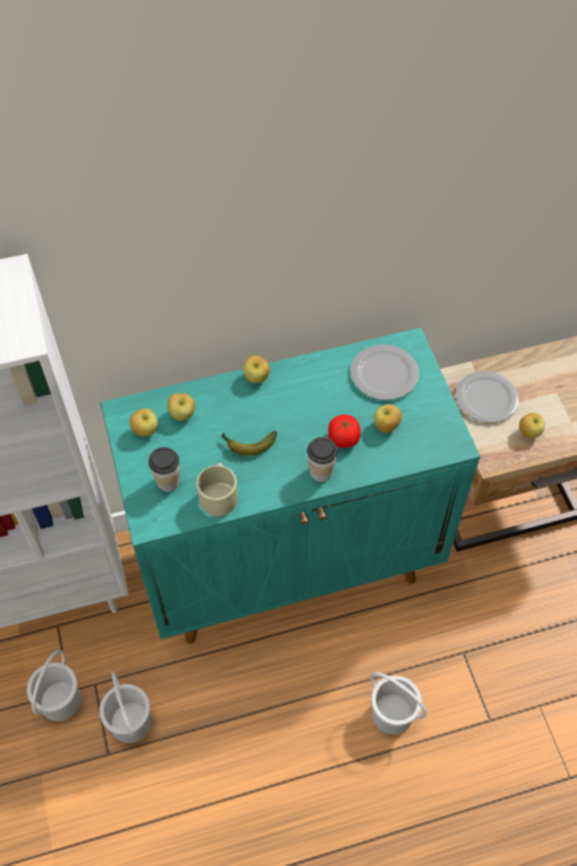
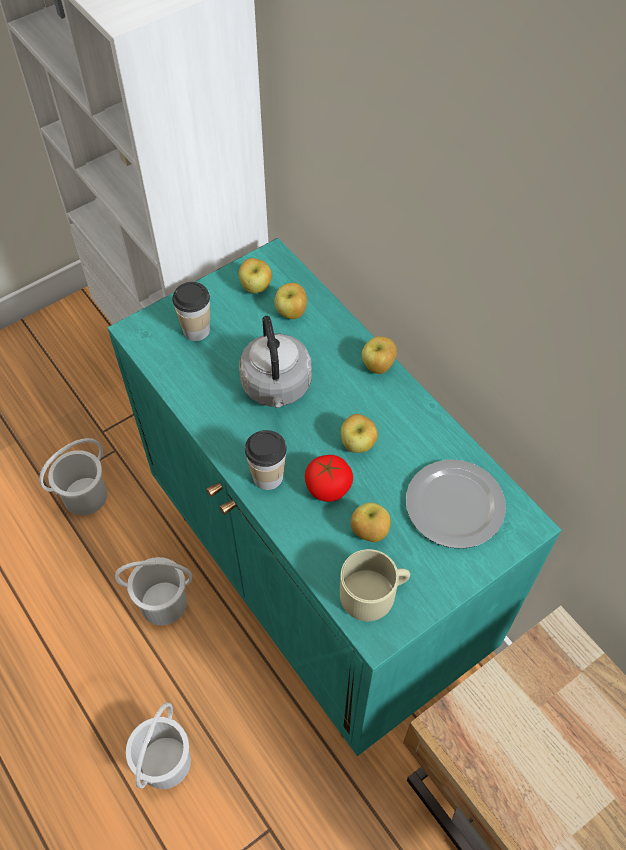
camera: 70 degrees right, 0 degrees up
(59, 700) = (90, 428): white bucket -> white bucket (163, 602)
(219, 494) = (197, 382): beige mug -> beige mug (374, 593)
(247, 444) = (277, 388): banana -> grey kettle
(487, 398) = (550, 693): plate -> none
(529, 432) = (520, 771): apple -> apple (358, 444)

